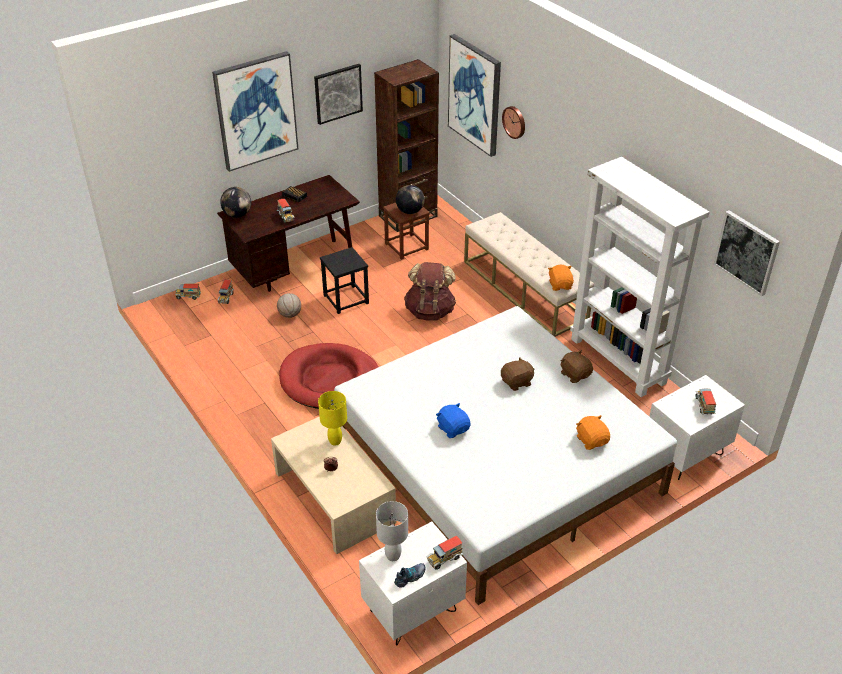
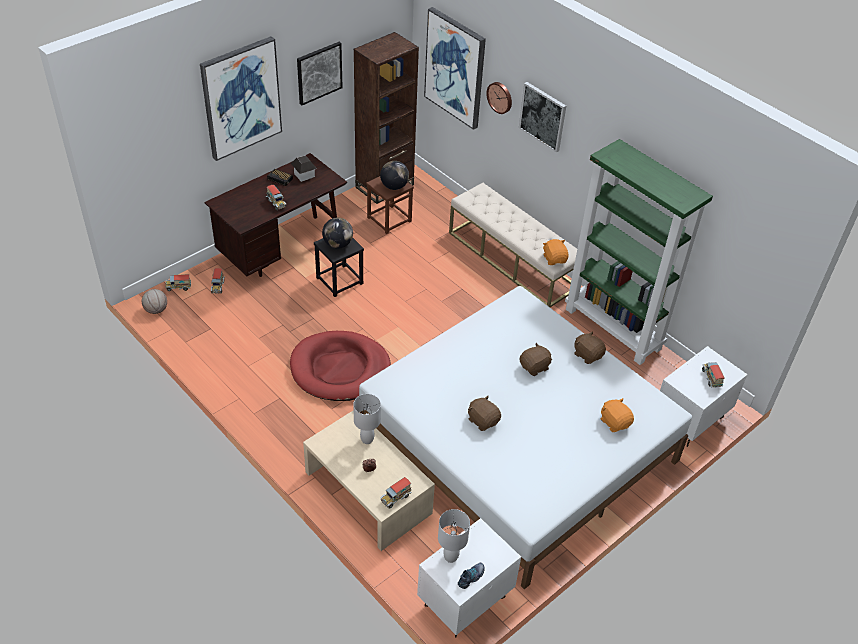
camera: 10 degrees left, 5 degrees up
(237, 215) = (226, 203): globe -> globe (338, 244)
(290, 315) = (286, 301): basketball -> basketball (156, 310)
(319, 193) = (304, 175): none -> toy house
(334, 441) = (366, 440): yellow table lamp -> white table lamp
(430, 311) = (425, 288): brown backpack -> none
(444, 559) = (499, 555): toy truck -> toy truck (395, 498)
(453, 428) = (483, 420): blue plush toy -> brown plush toy
(619, 361) = (614, 329): white bookcase -> green bookcase
(747, 252) = (750, 234): picture -> picture (543, 116)

